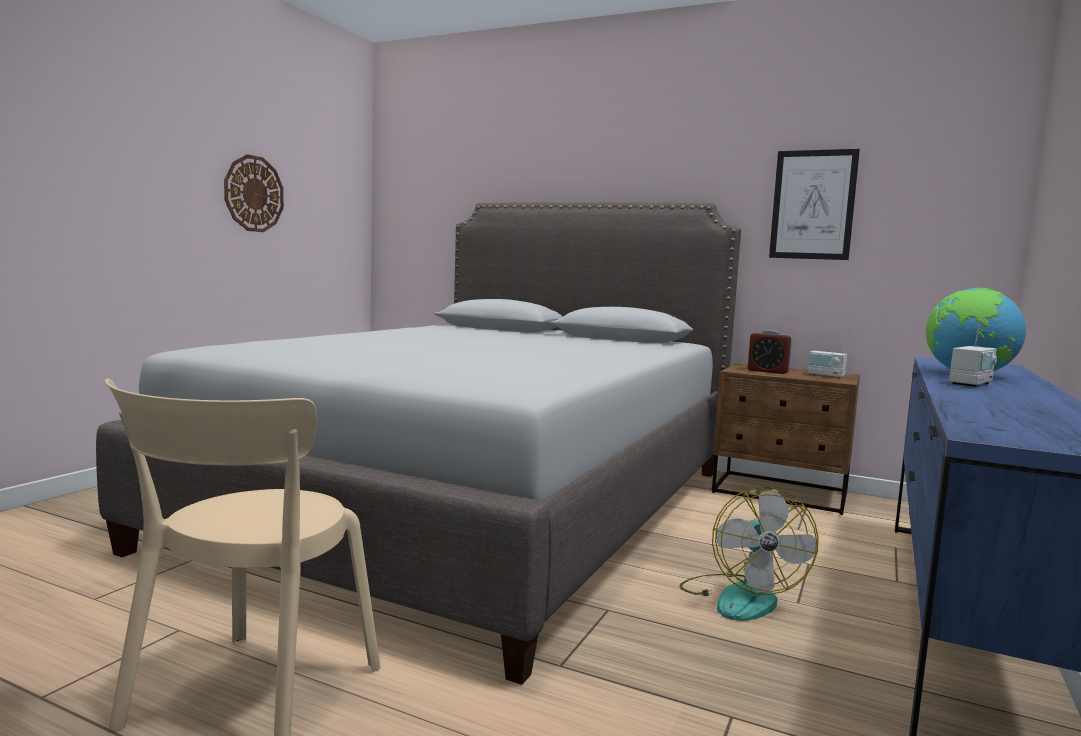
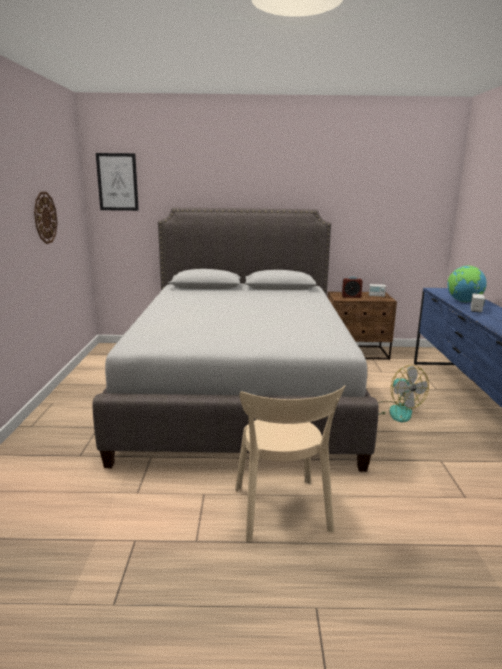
camera: 25 degrees left, 10 degrees up
(813, 205) = (363, 209): picture -> picture (117, 182)

